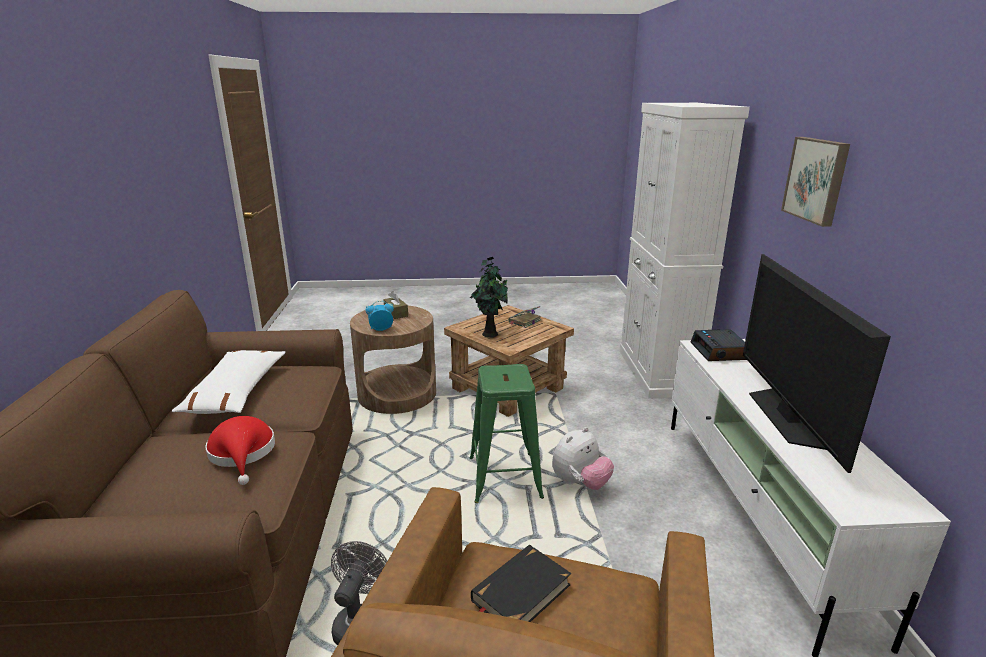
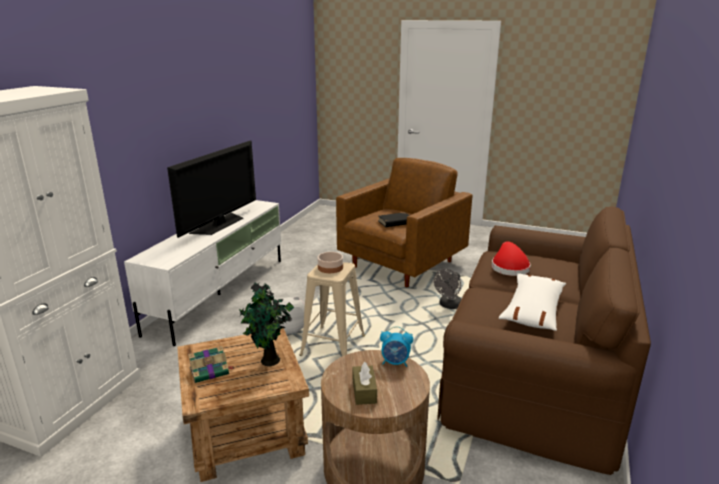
camera: 155 degrees left, 0 degrees up
(504, 477) = (333, 345): green stool -> beige stool
(508, 377) = (330, 268): none -> bowl
(720, 352) = (165, 256): alarm clock -> none
(817, 180) = (134, 117): picture -> none

